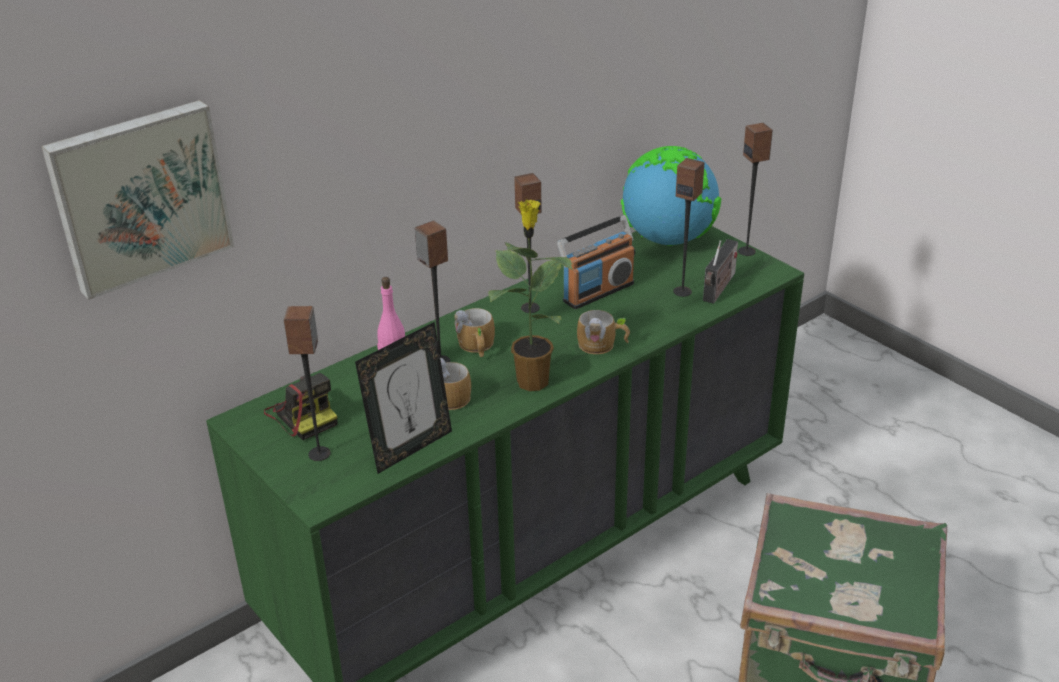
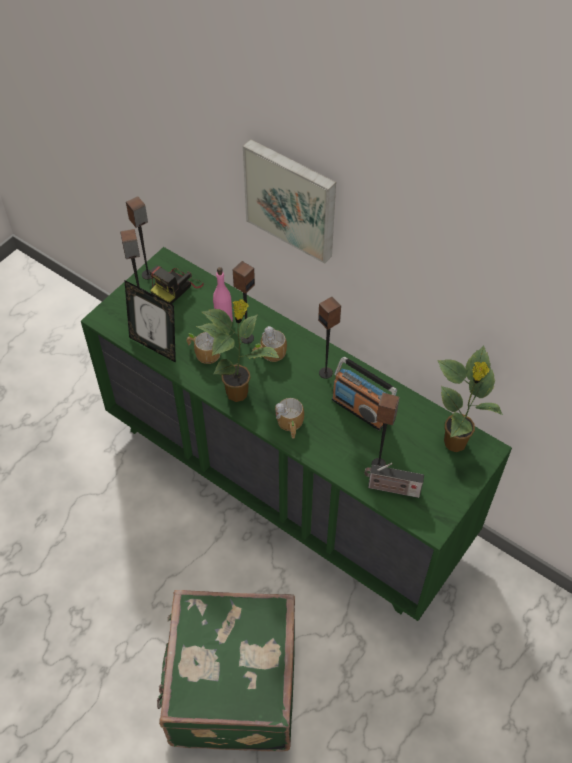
camera: 75 degrees right, 20 degrees up
(140, 196) = (146, 122): picture -> picture (292, 199)
(668, 240) = (455, 444): globe -> potted plant
(747, 251) = (458, 503): speaker -> speaker (148, 275)

